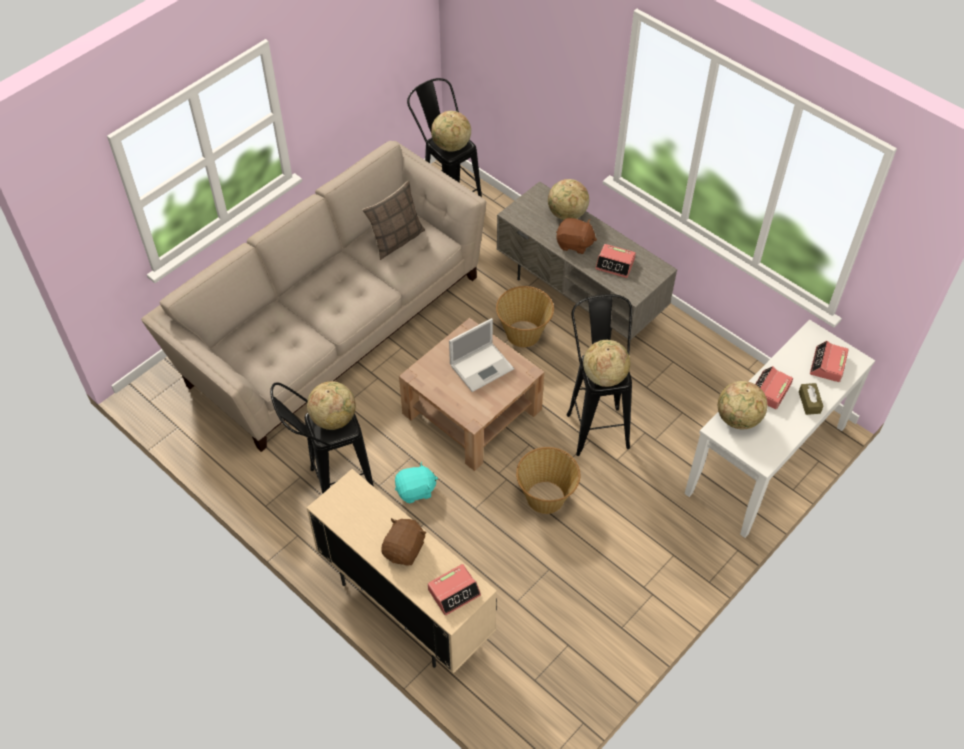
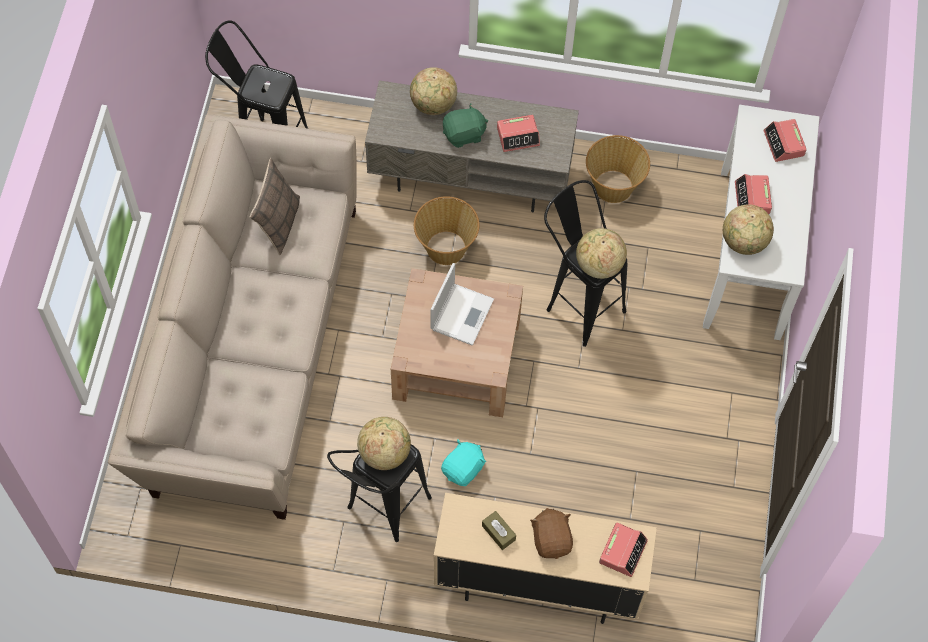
camera: 35 degrees left, 10 degrees up
(451, 146) = (268, 89): globe -> none
(546, 497) = (585, 404): basket -> basket (613, 186)
(574, 244) = (464, 134): brown plush toy -> green plush toy
(809, 402) = (792, 190): brown tissue box -> brown tissue box (498, 532)

